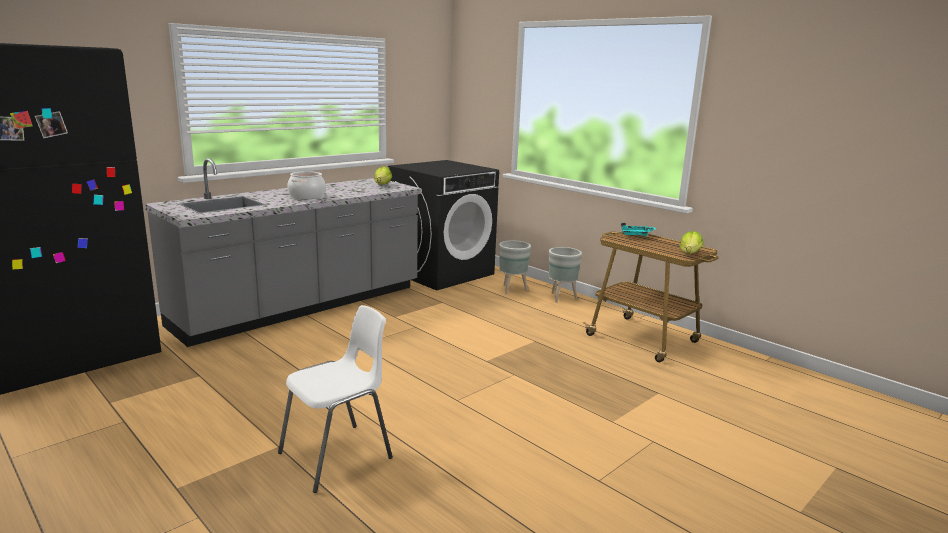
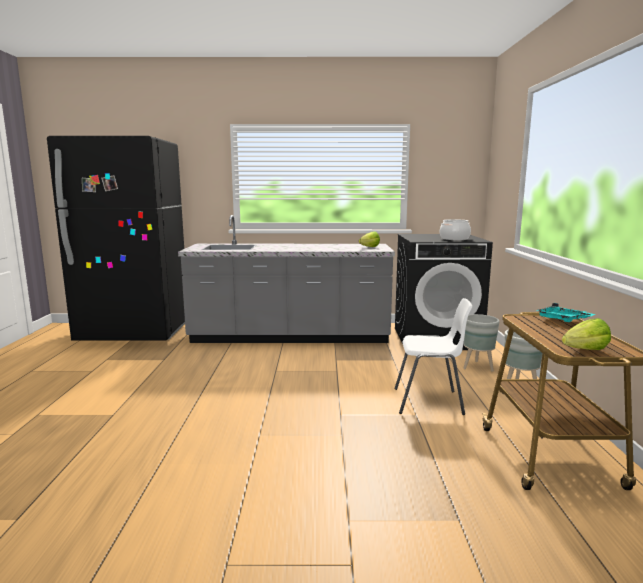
camera: 45 degrees right, 5 degrees down
(307, 196) = (291, 248): cooking pot -> cooking pot (454, 239)
(339, 455) = (124, 435): white chair -> white chair (430, 402)

